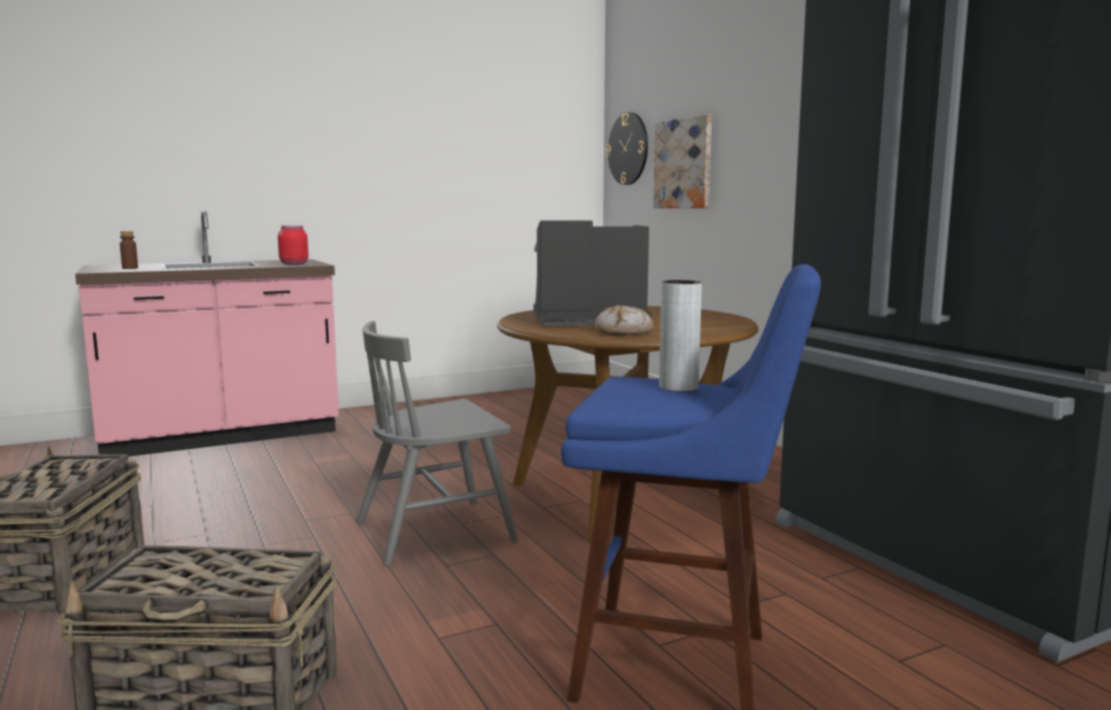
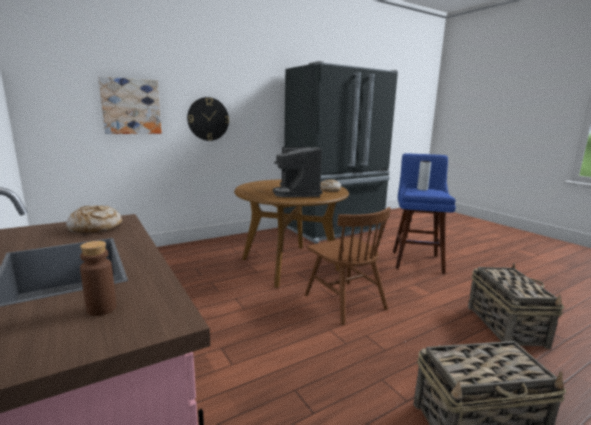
camera: 95 degrees left, 5 degrees up
(293, 264) = (95, 228): red jar -> bread
(435, 531) = (344, 302): grey chair -> brown chair
(628, 149) = (53, 89): wall clock -> wall clock (208, 119)

